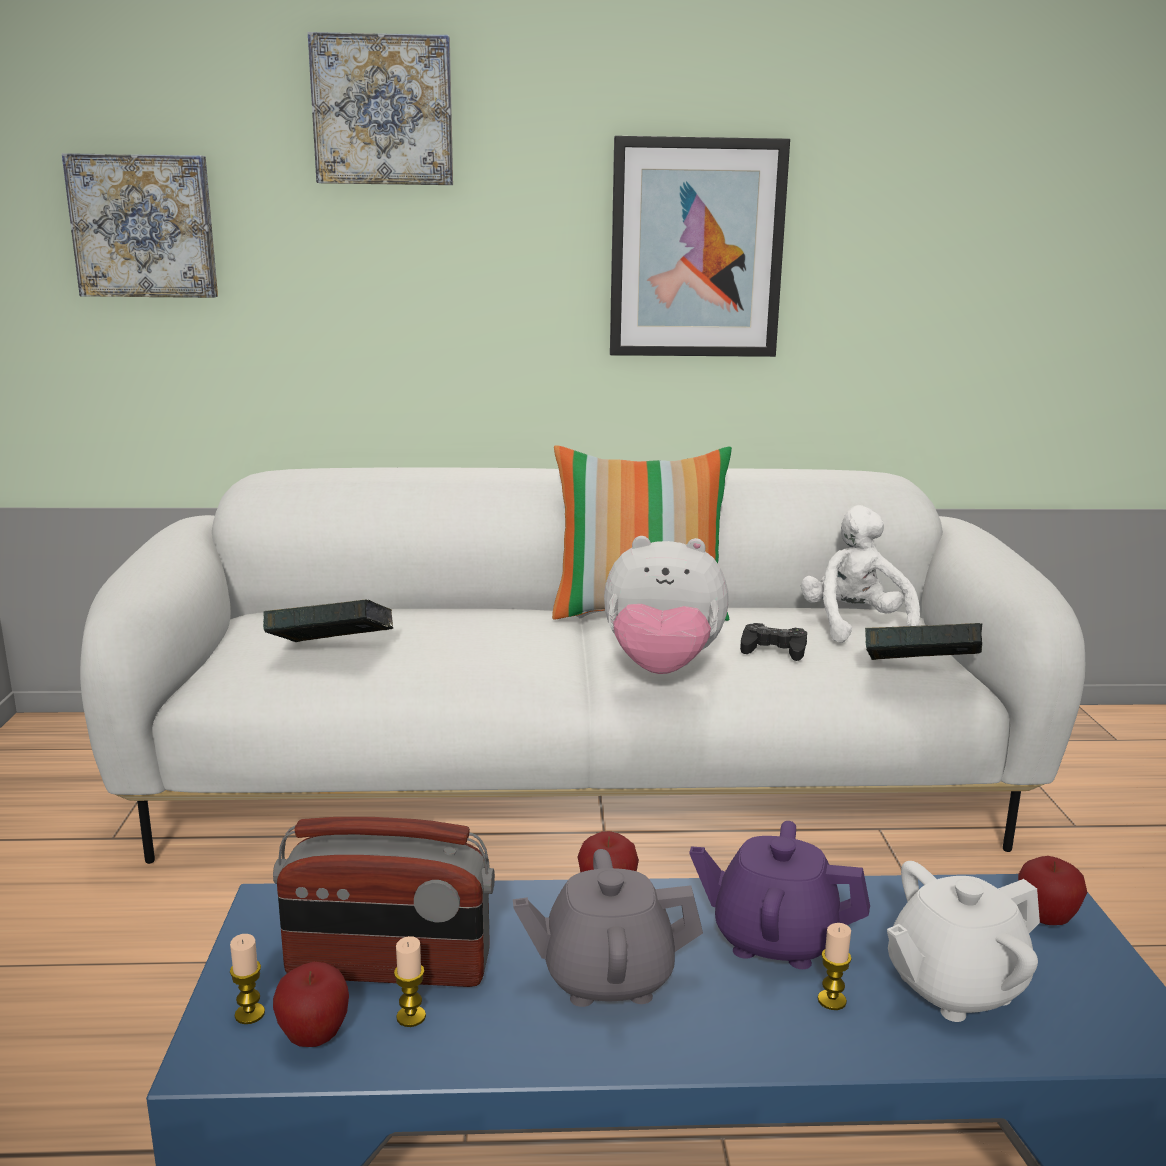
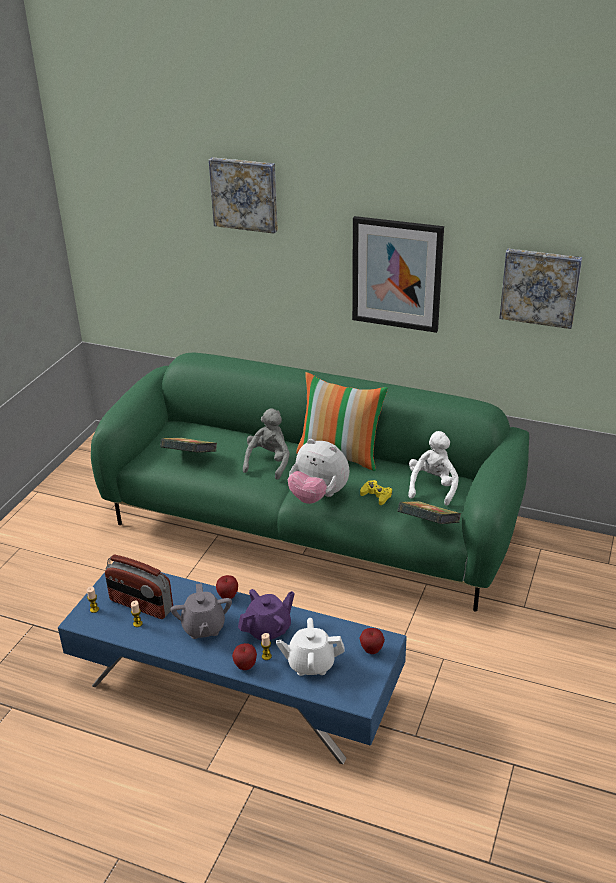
camera: 25 degrees right, 15 degrees up
(144, 226) = (143, 234): picture -> picture (540, 287)
(314, 1037) = (107, 622): apple -> apple (245, 666)
(511, 638) = (269, 462): none -> grey plush toy
(581, 784) = (310, 526): white sofa -> green sofa
(606, 977) = (203, 627): grey teapot -> grey teapot turned 120 degrees counterclockwise
(773, 650) = (376, 495): black game controller -> yellow game controller
(773, 939) = (268, 630): purple teapot -> purple teapot turned 105 degrees clockwise

